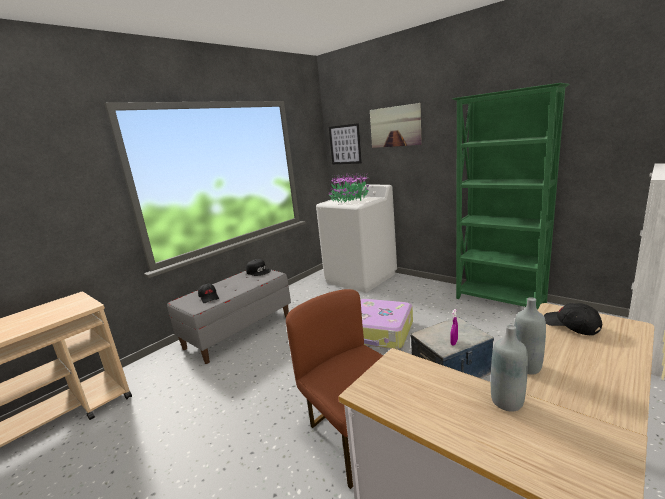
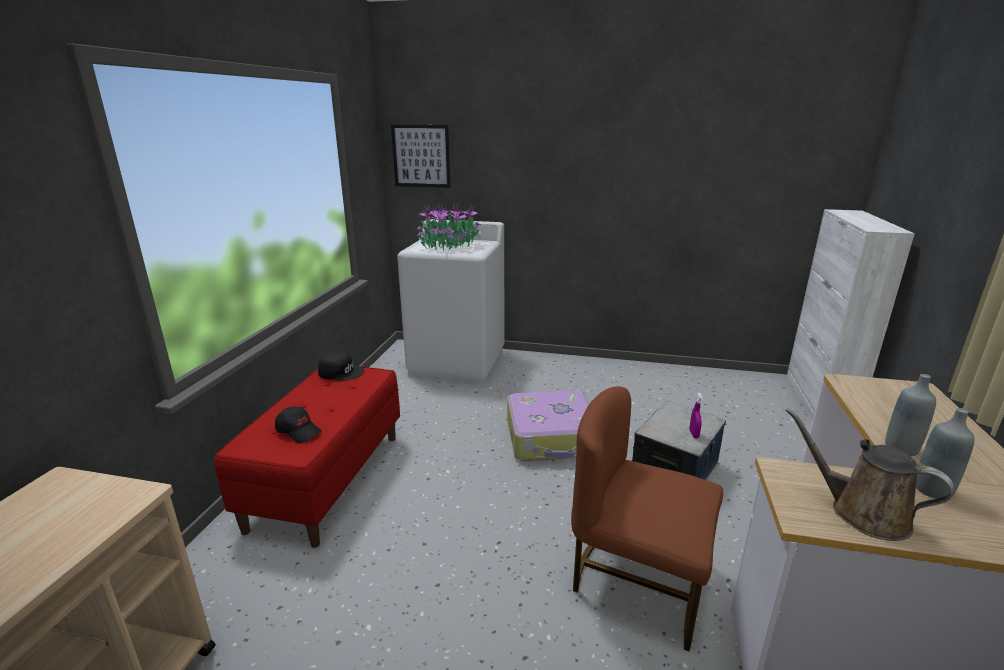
camera: 30 degrees left, 5 degrees up
(238, 331) = (327, 479): grey bench -> red bench
(395, 126) = (511, 136): picture -> none
(415, 400) = (861, 513): none -> brown watering can
(500, 301) = (656, 372): green bookcase -> none
(571, 326) = (879, 396): black cap -> none

